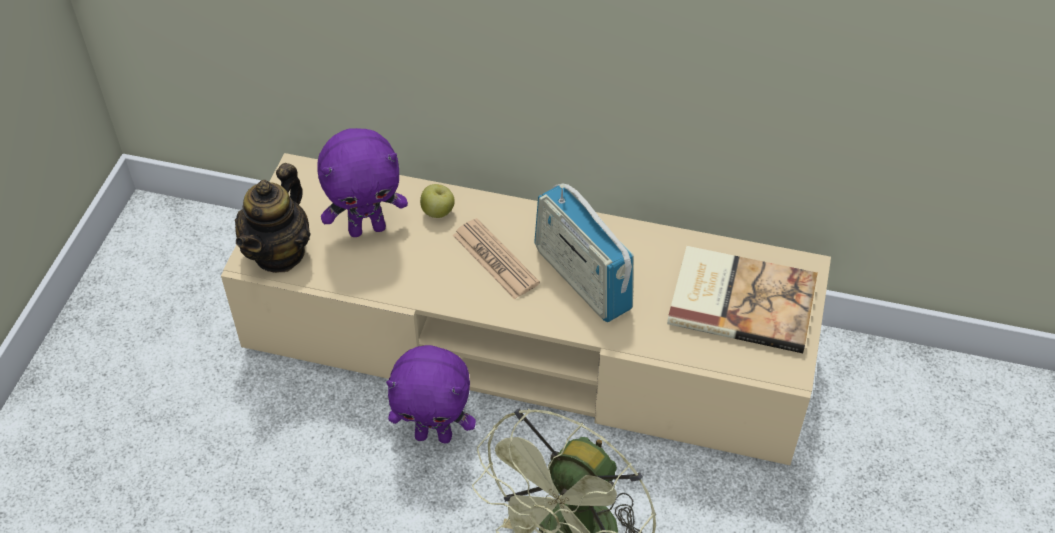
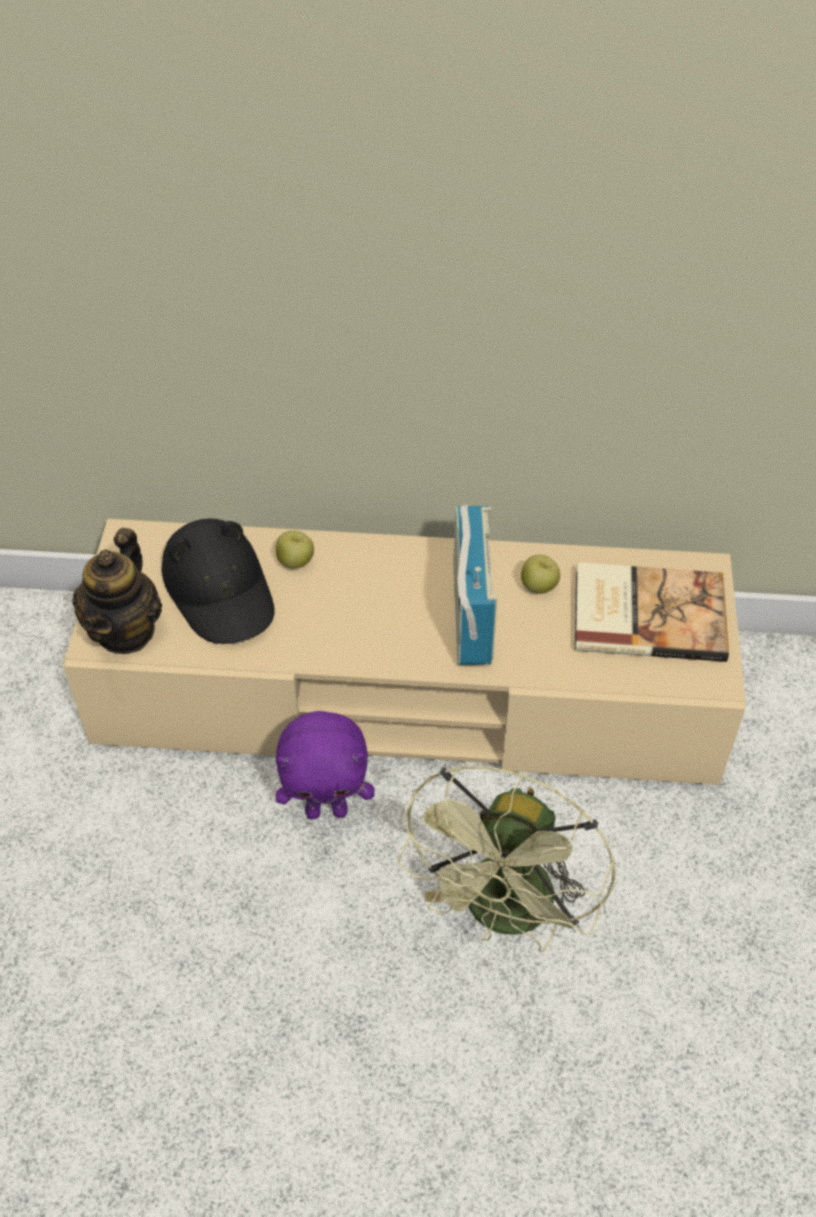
camera: 10 degrees left, 0 degrees up
(367, 228) = (220, 590): purple plush toy -> black hat
(495, 259) = (371, 605): newspaper -> none
(582, 279) = (471, 614): radio -> radio turned 135 degrees counterclockwise
(648, 263) = (539, 587): none -> apple

